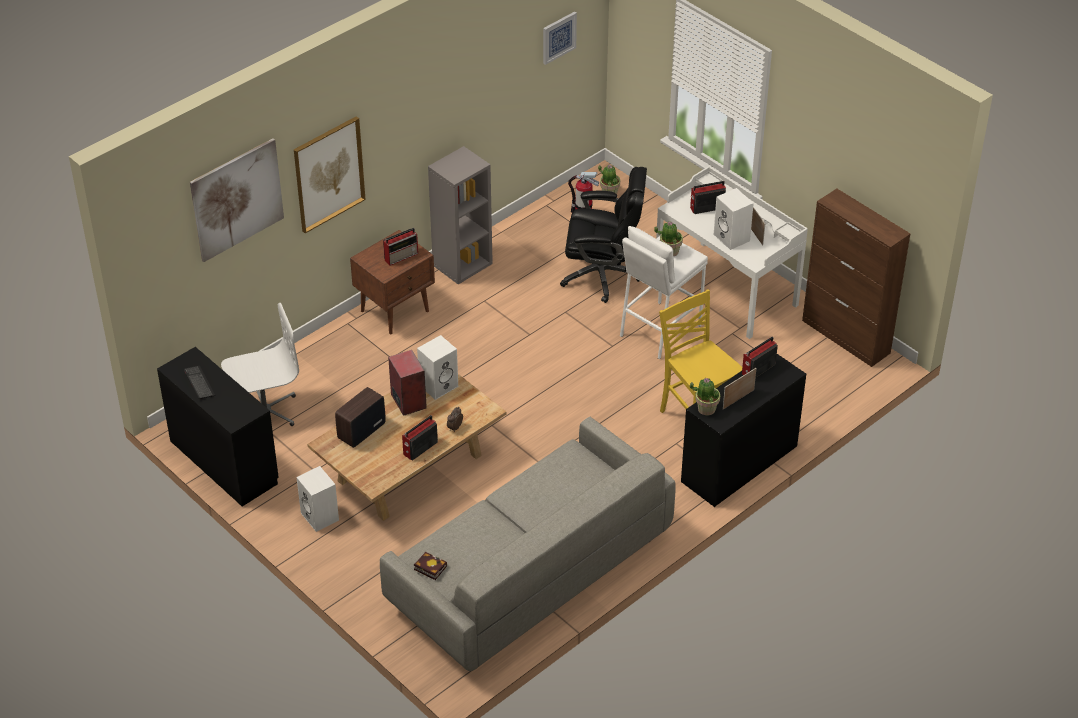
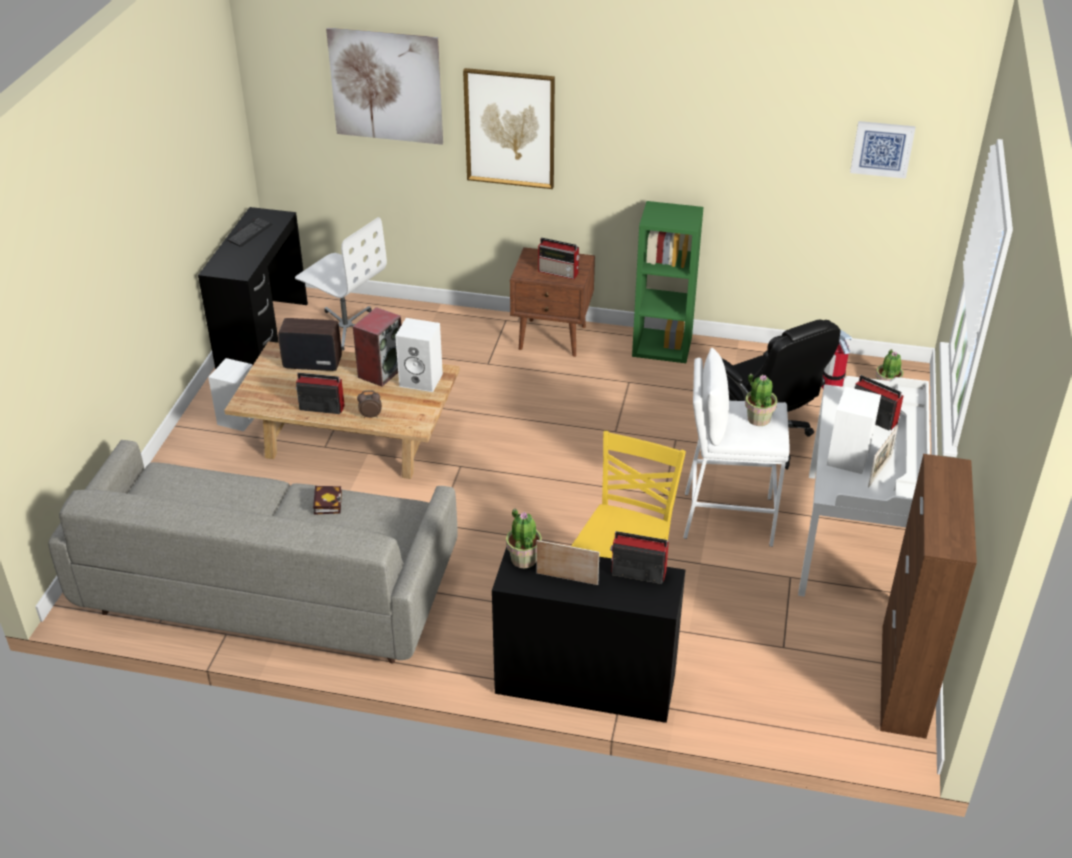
camera: 55 degrees right, 5 degrees down
(429, 567) = (150, 486): book -> book (327, 502)
(462, 264) = (663, 346): grey bookcase -> green bookcase

